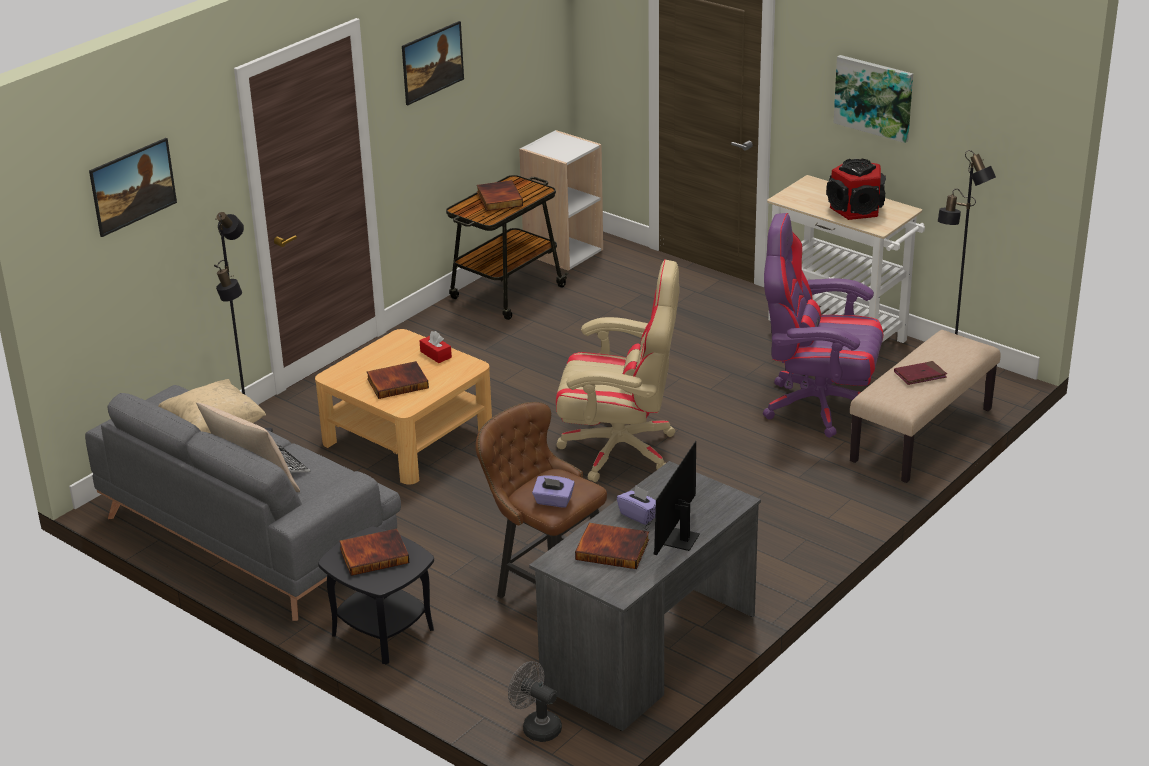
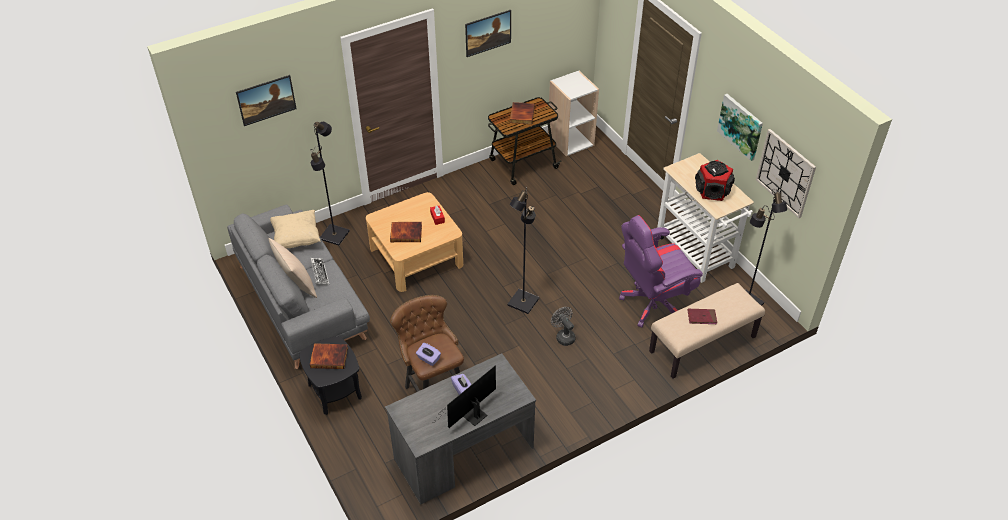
camera: 20 degrees right, 15 degrees up
(536, 727) = (378, 485): grey fan -> grey fan (563, 336)
(613, 549) = (435, 410): book -> none
(618, 450) = (523, 302): beige office chair -> black floor lamp
(819, 405) = (654, 303): purple office chair -> purple office chair turned 60 degrees counterclockwise
(968, 136) = (785, 173): none -> wall clock

